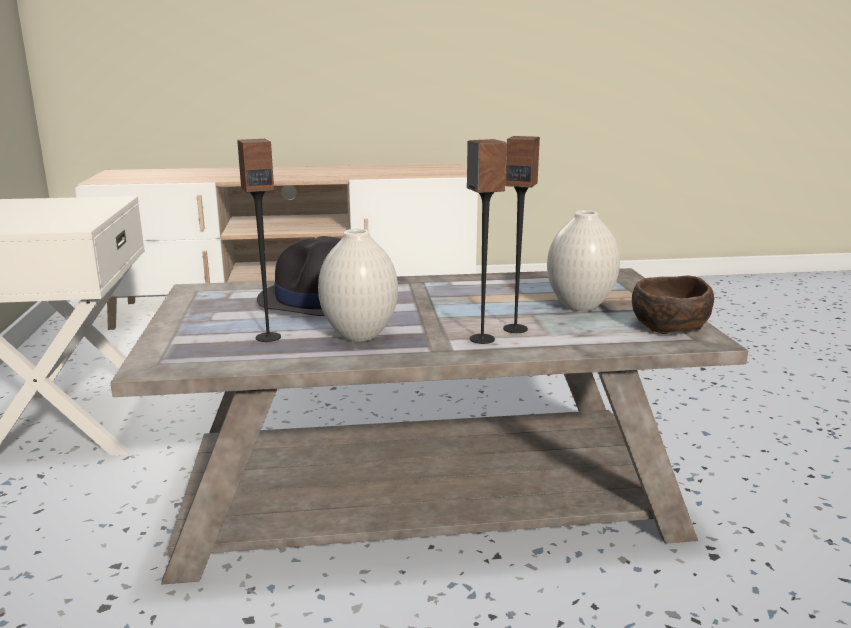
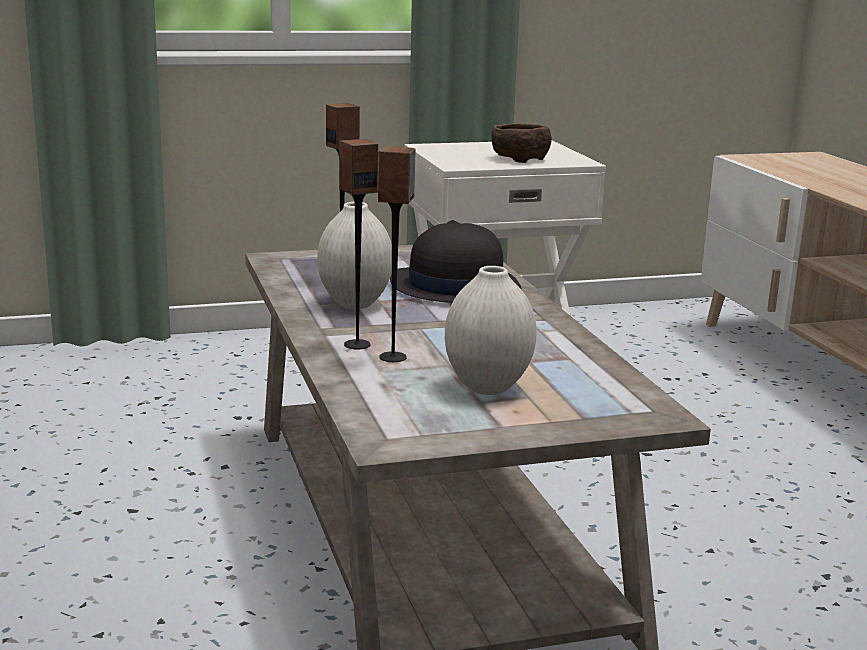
camera: 80 degrees right, 0 degrees up
(668, 327) = (426, 428): brown bowl -> brown bowl (519, 158)

